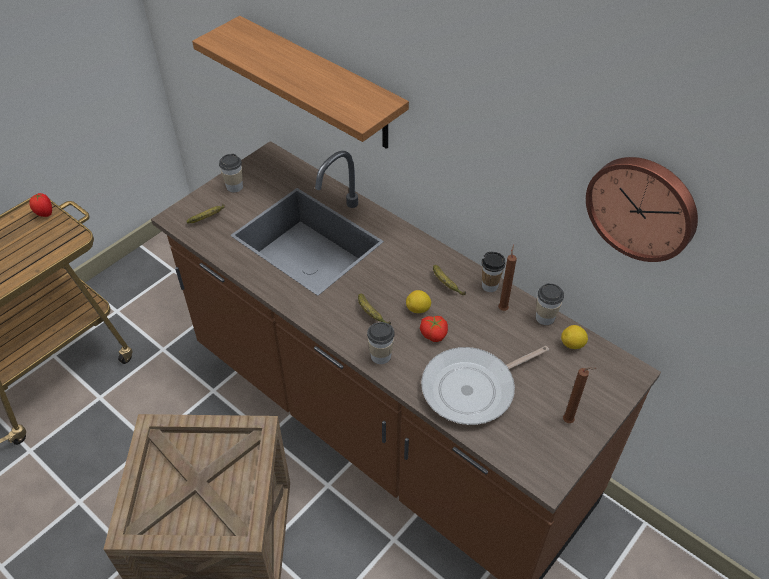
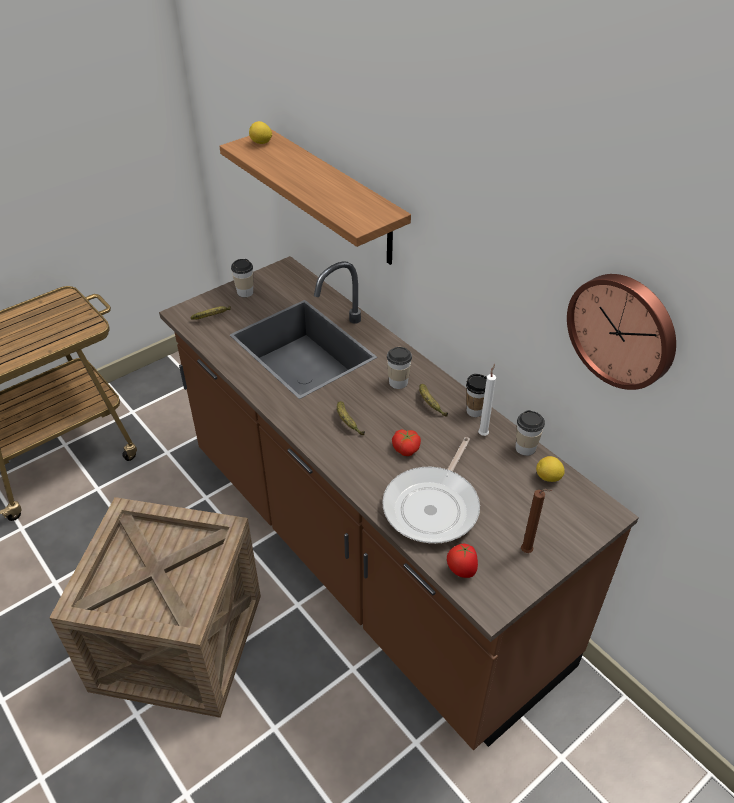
camera: 10 degrees right, 5 degrees down
(44, 214) = (70, 302): tomato -> tomato (461, 571)
(381, 356) = (347, 462): cup -> cup (398, 382)
(418, 309) = (396, 424): lemon -> lemon (261, 143)
(473, 389) = (433, 506): frying pan -> frying pan turned 45 degrees counterclockwise
(503, 308) = (483, 433): brown candle -> white candle

